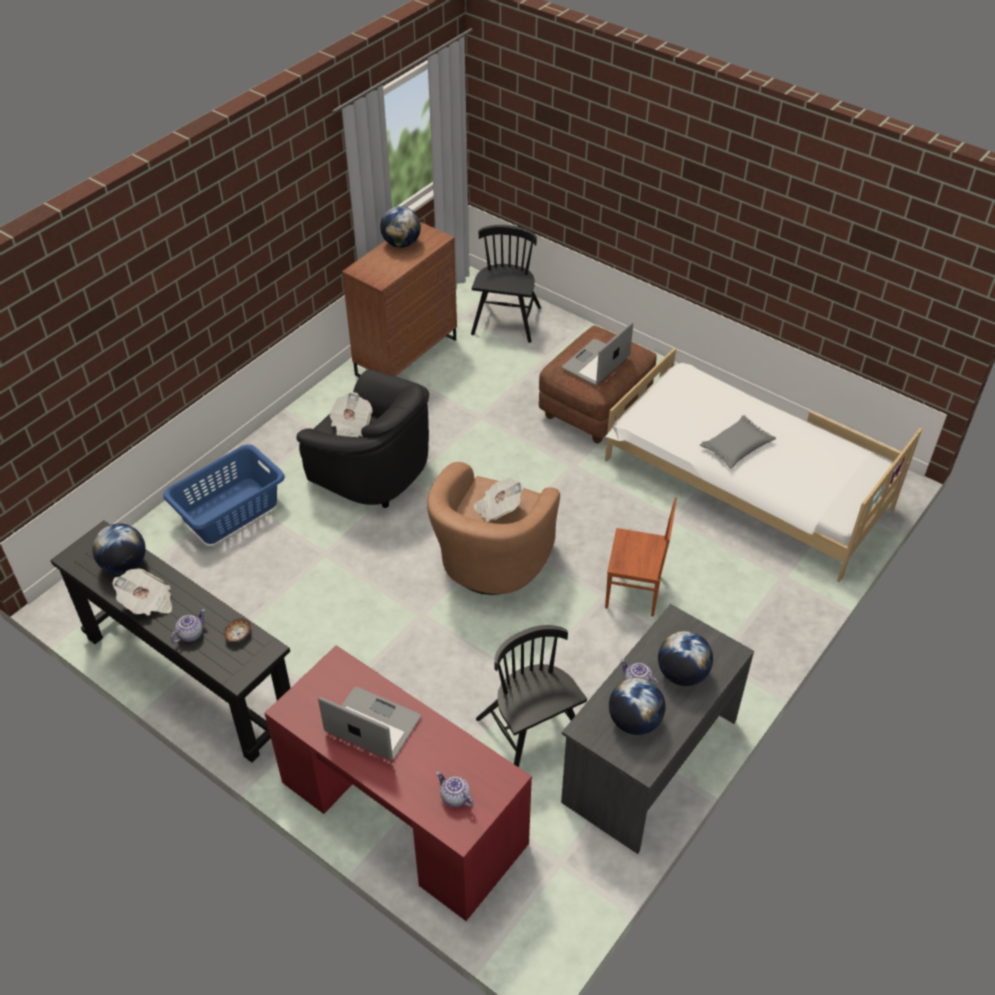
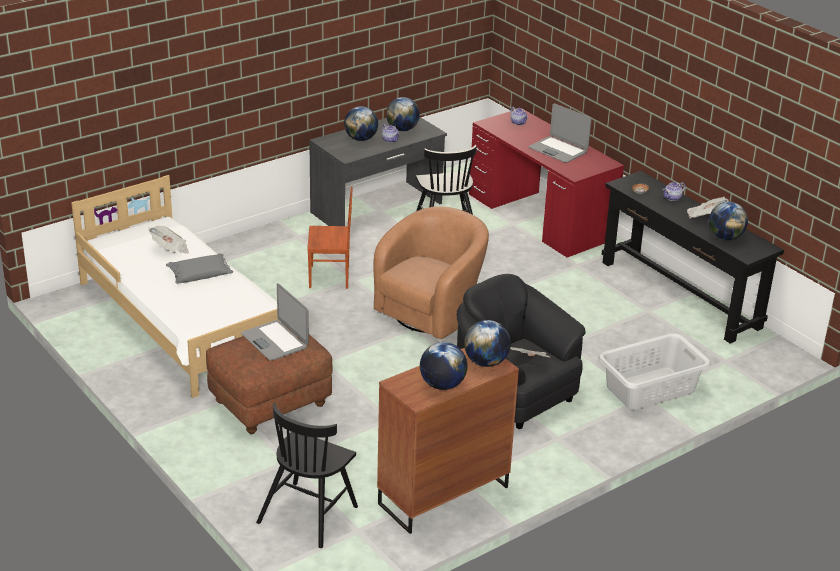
camera: 165 degrees left, 15 degrees down
(229, 511) = (651, 389): blue laundry basket -> grey laundry basket
(371, 270) = (486, 362): none -> globe
(498, 508) = (424, 274): newspaper -> newspaper (170, 249)
(596, 363) = (275, 341): laptop -> laptop turned 90 degrees clockwise
(634, 592) = (330, 277): brown chair -> brown chair turned 150 degrees clockwise

